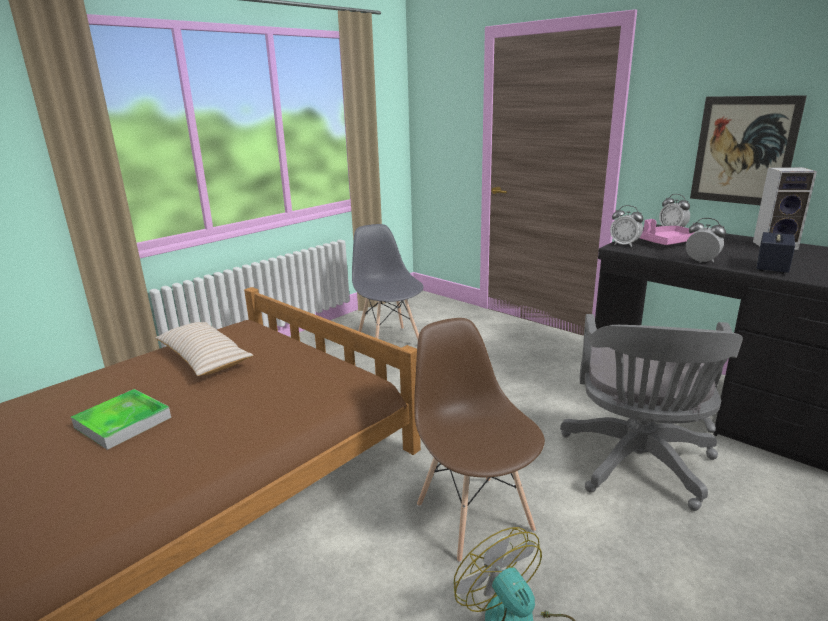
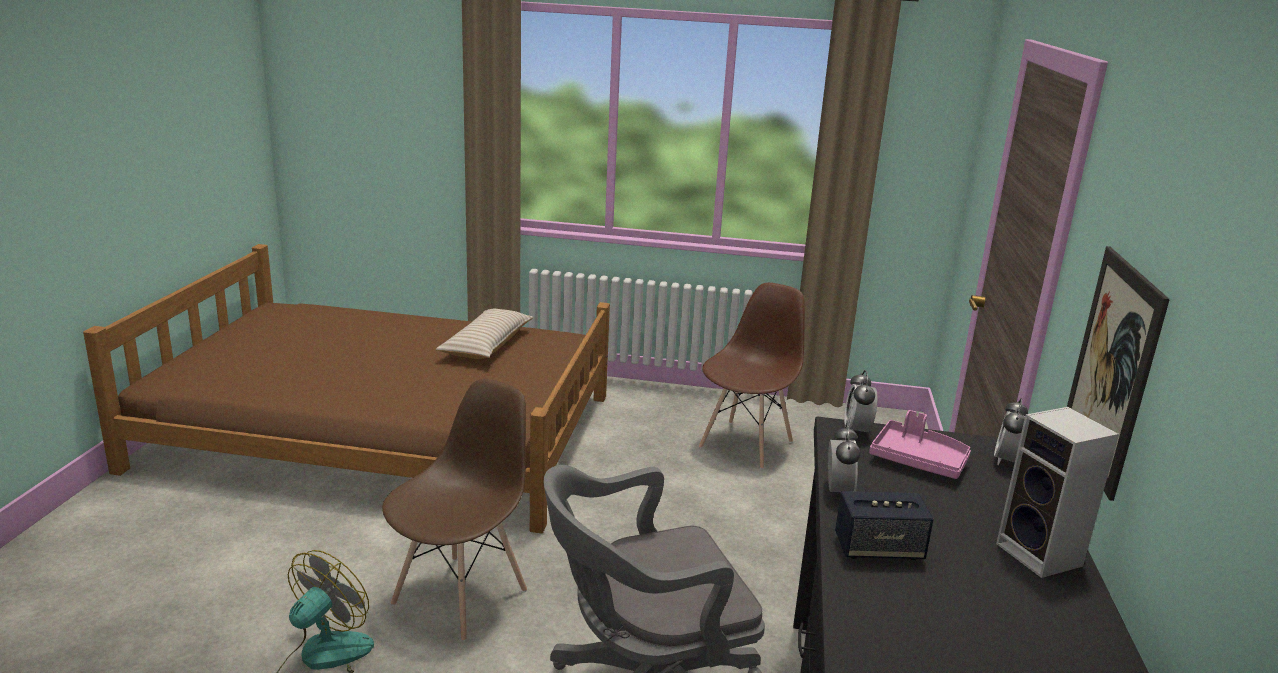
camera: 55 degrees right, 0 degrees up
(123, 422) = (366, 356): tray -> none
(389, 341) = (746, 444): grey chair -> brown chair

